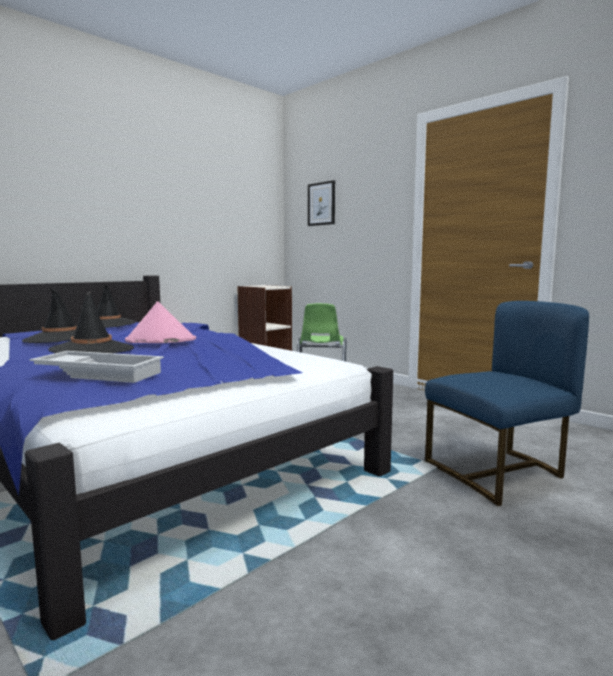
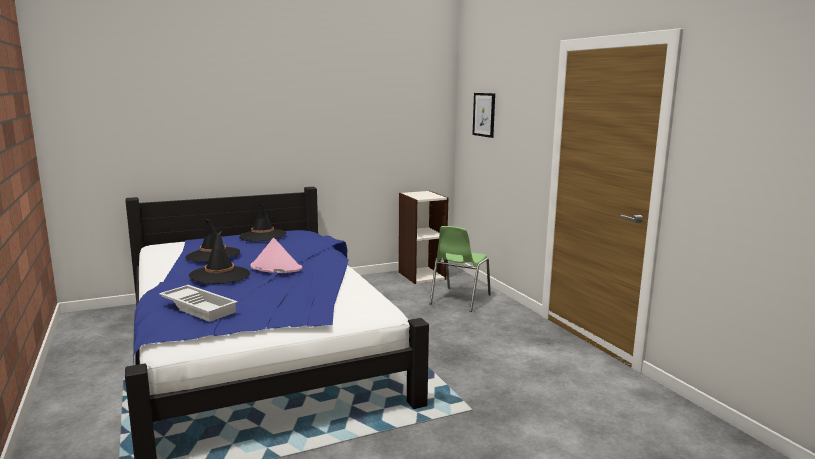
camera: 20 degrees right, 5 degrees up
(499, 473) = (518, 426): blue chair -> none

